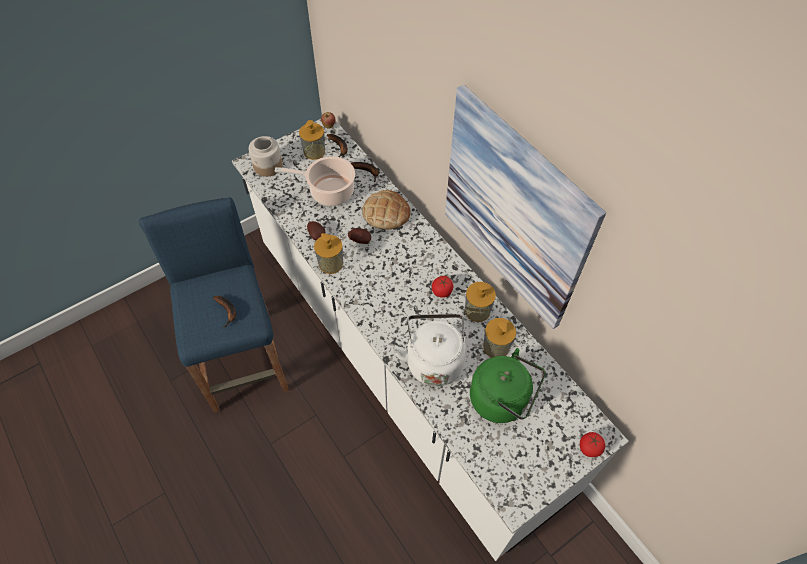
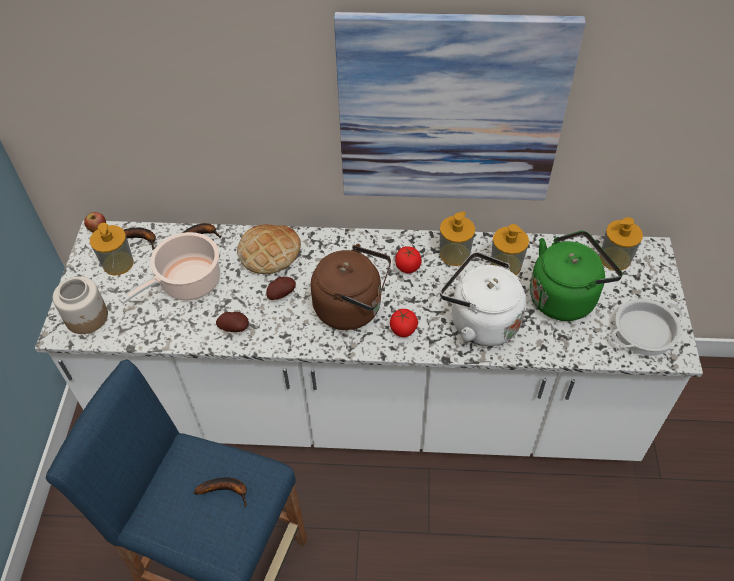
camera: 50 degrees left, 5 degrees down
(331, 264) = (284, 337): soap dispenser -> soap dispenser (615, 259)
(382, 283) = (352, 308): none -> brown kettle
(517, 470) = (644, 331): none -> cooking pot
(589, 448) = (658, 266): tomato -> tomato (403, 329)

